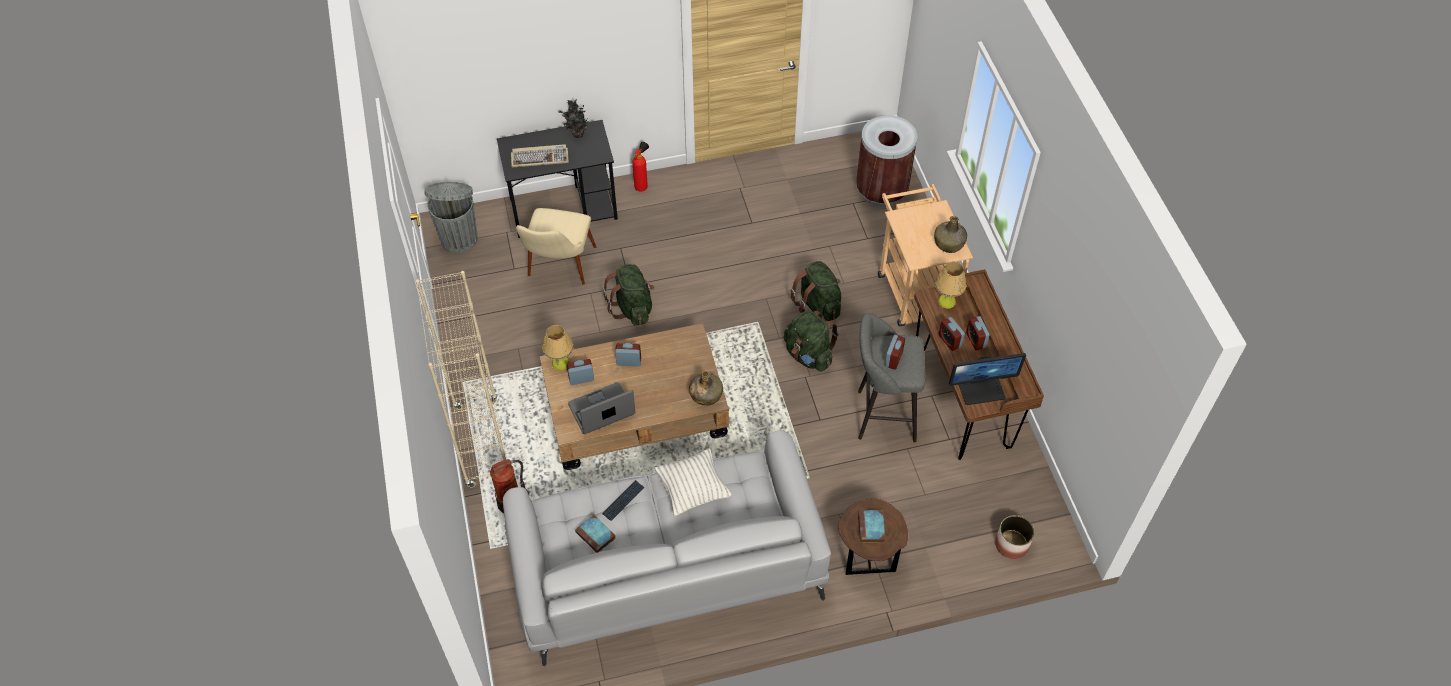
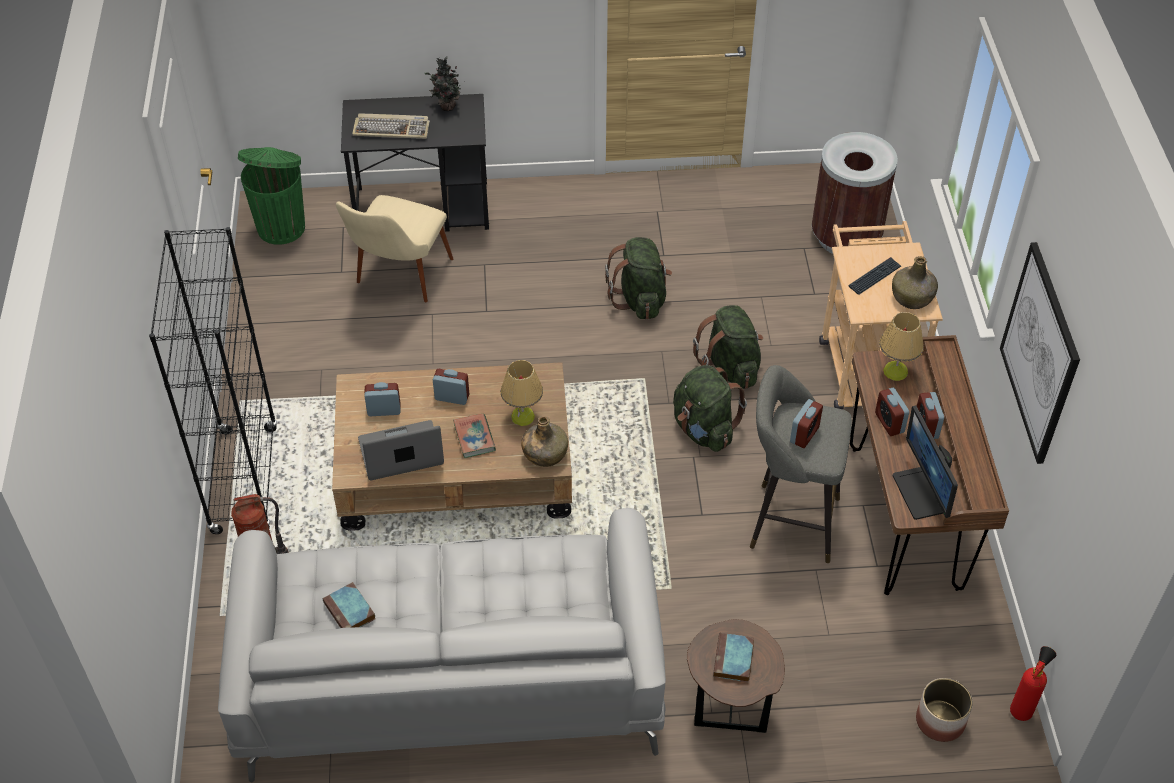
camera: 10 degrees right, 5 degrees down
(459, 238) = (282, 226): grey trash can -> green trash can
(482, 443) = (244, 480): beige bookcase -> black bookcase
(560, 362) = (362, 386): table lamp -> table lamp (523, 416)
(623, 501) = (398, 572): keyboard -> keyboard (874, 277)
(632, 308) = (482, 339): green backpack -> green backpack (640, 299)
(642, 185) = (530, 193): fire extinguisher -> fire extinguisher (1023, 708)
(652, 390) = (474, 437): none -> book
(693, 490) = (496, 572): pillow -> none
(981, 390) = (922, 493): monitor -> monitor turned 75 degrees clockwise
(1054, 285) = (1040, 353): none -> picture

